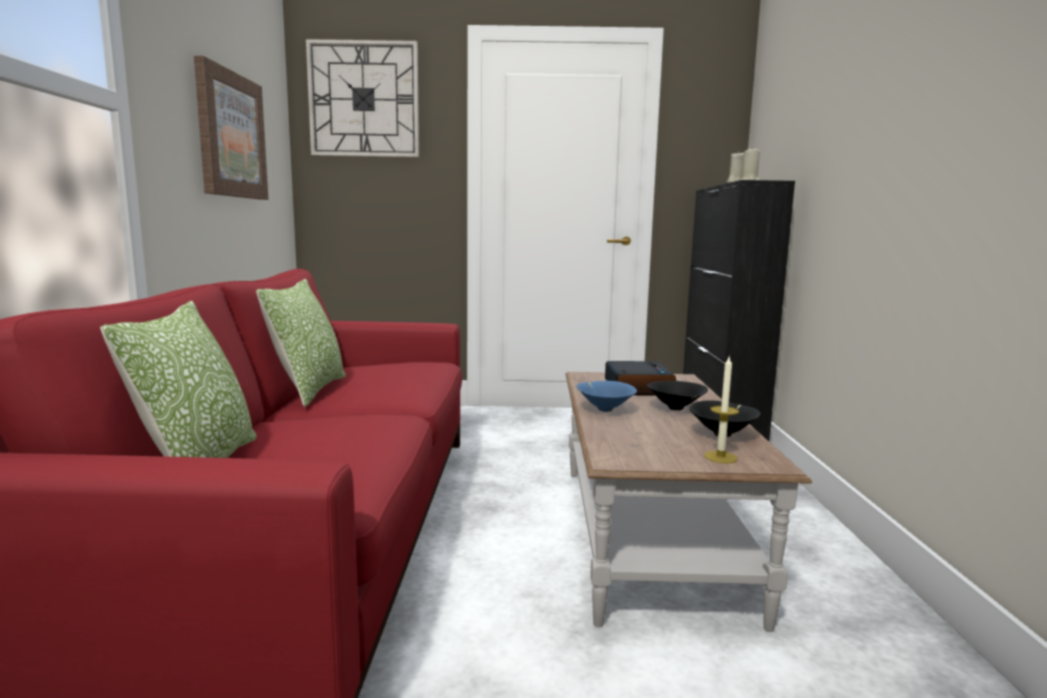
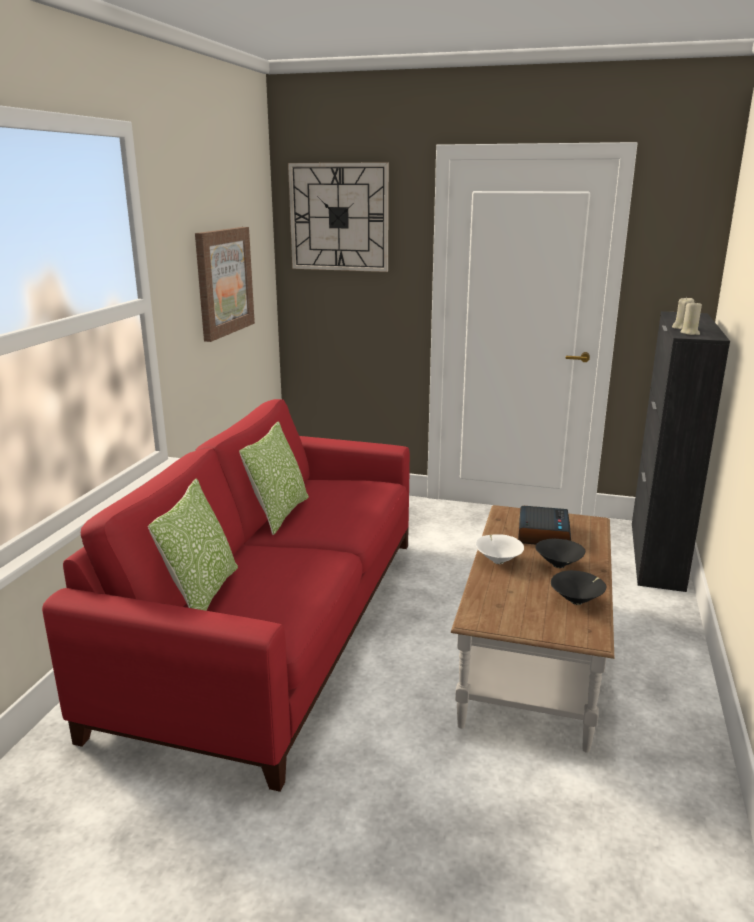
camera: 15 degrees right, 10 degrees up
(604, 409) = (498, 561): blue bowl -> white bowl
(720, 457) = (557, 626): candle -> none

